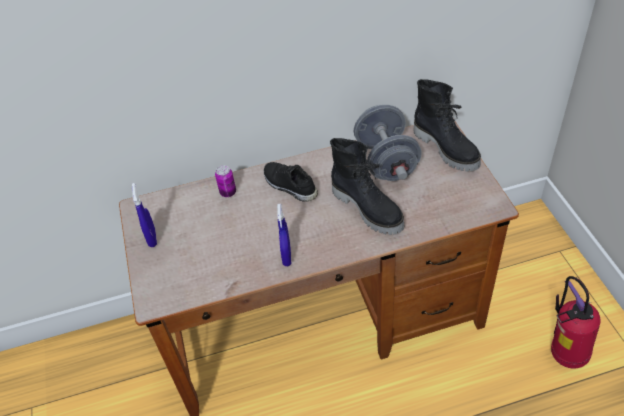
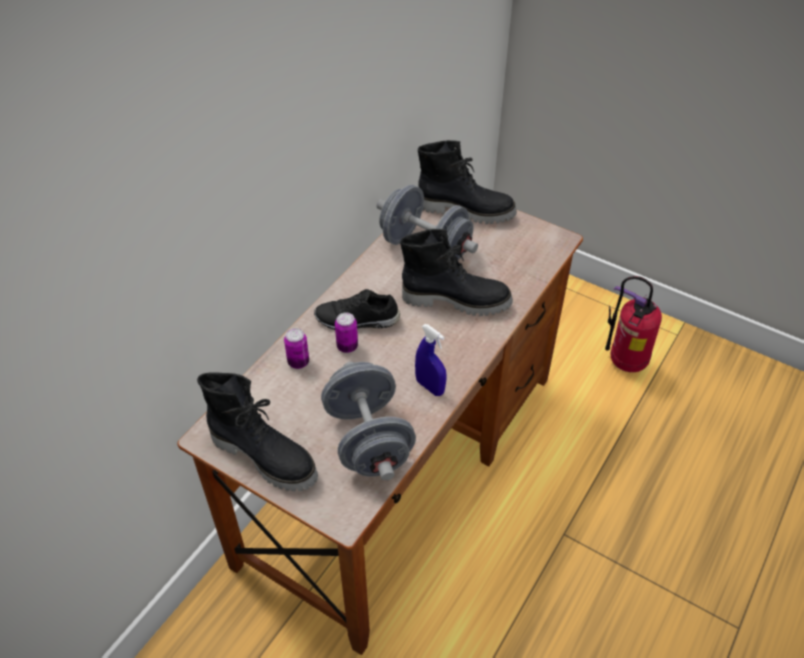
camera: 45 degrees left, 0 degrees up
(152, 238) = (265, 456): blue spray bottle -> black boot
(214, 266) = (368, 440): none -> grey dumbbell
(266, 199) = (347, 346): none -> can

